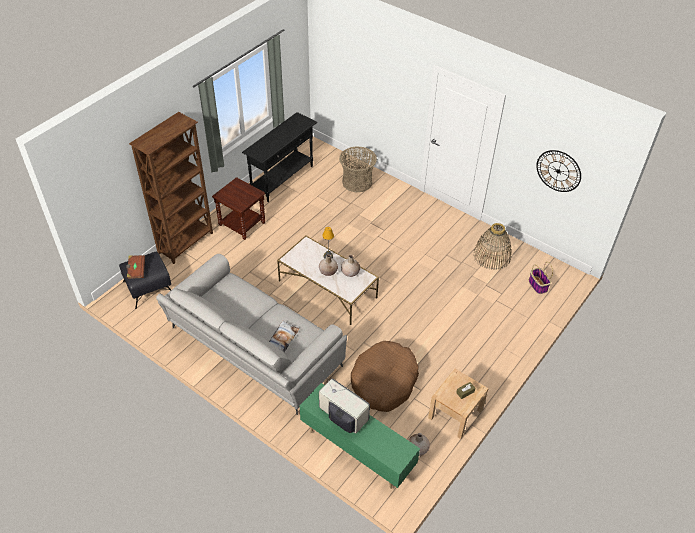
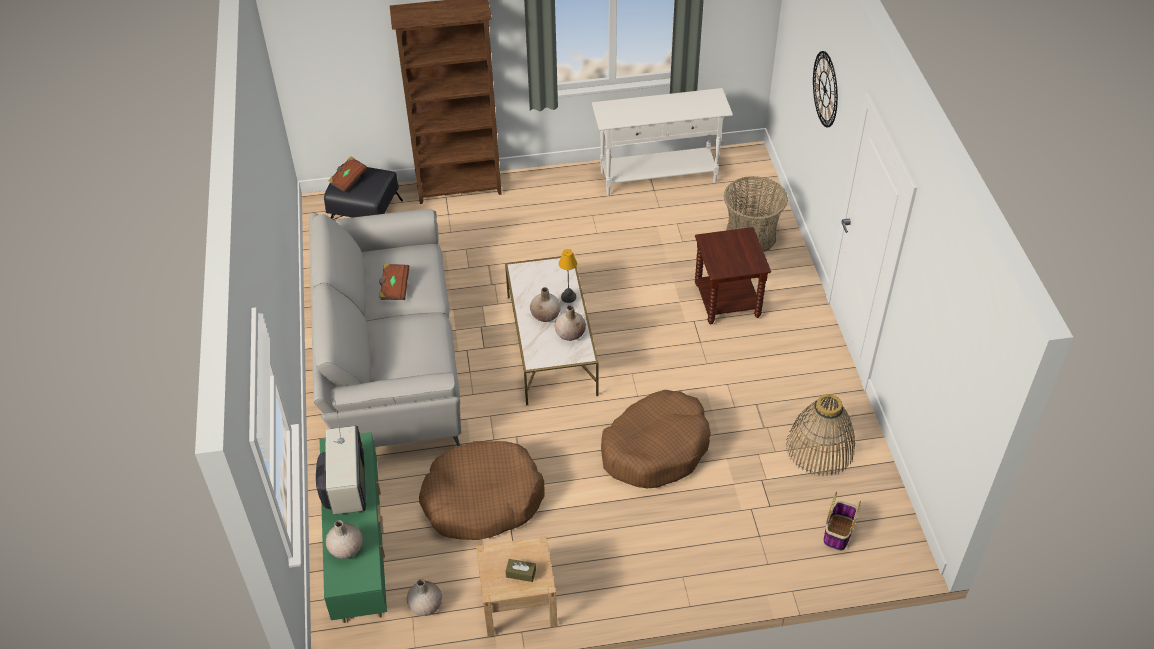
camera: 45 degrees right, 0 degrees up
(240, 307) = (394, 288): none -> brown book
(242, 224) = (546, 204): brown side table -> brown side table (728, 301)
(282, 179) = (659, 177): black console table -> white console table
(283, 338) = (395, 354): pillow -> none
(380, 444) = (345, 548): none -> beige vase
(429, 303) = (655, 448): none -> brown dog bed
(558, 171) = (940, 360): wall clock -> wall clock (825, 89)

